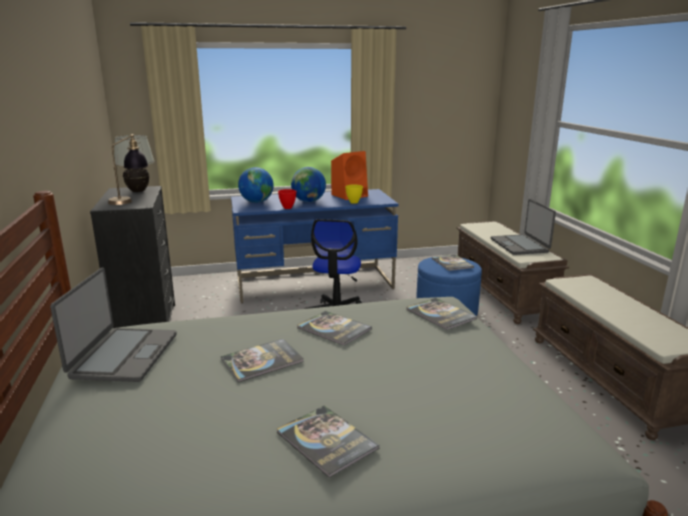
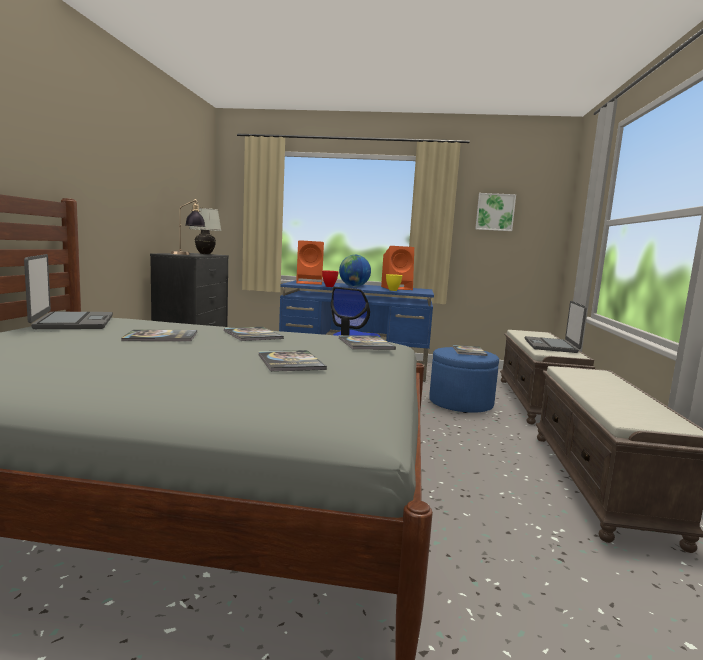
camera: 20 degrees right, 10 degrees down
(123, 355) = (73, 322): laptop -> laptop turned 45 degrees counterclockwise
(256, 202) = (310, 283): globe -> orange speaker
(326, 440) = (121, 370): book -> book (290, 362)
(431, 100) = (495, 212): none -> picture

